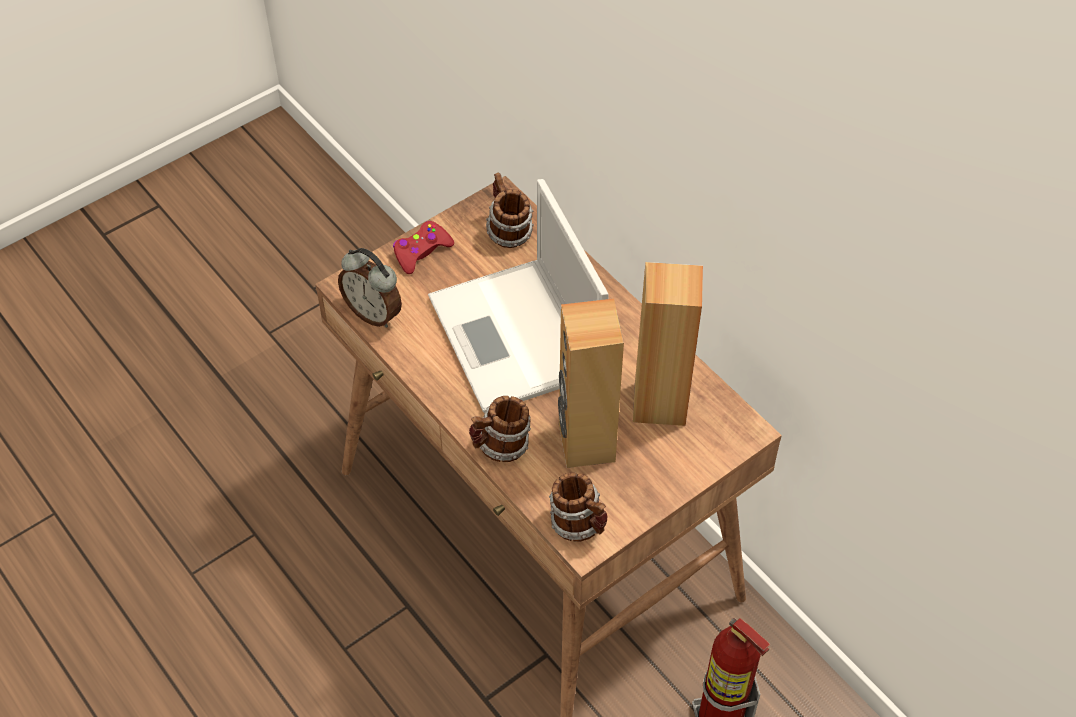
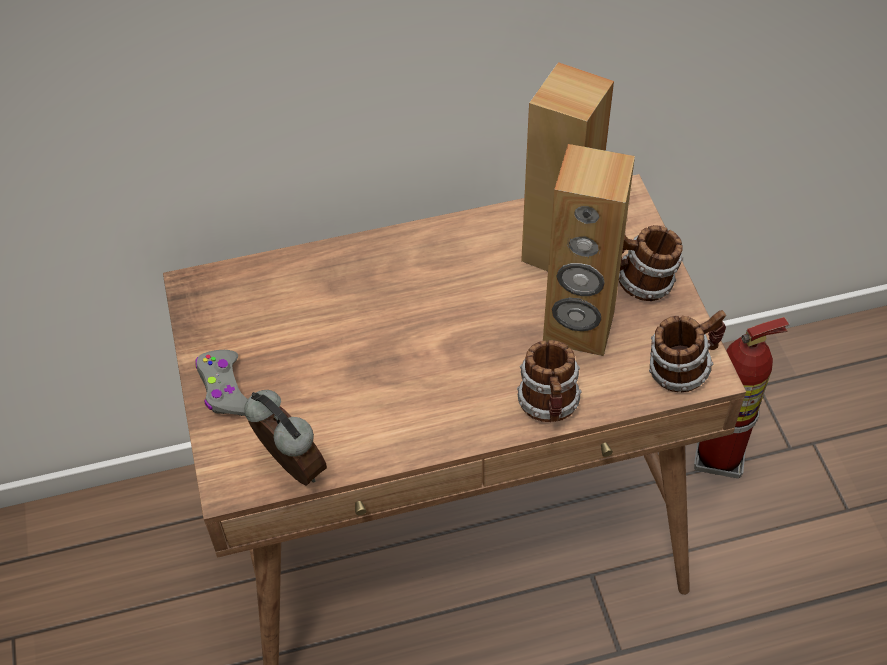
camera: 65 degrees left, 0 degrees up
(374, 313) = (289, 468): alarm clock -> alarm clock turned 105 degrees counterclockwise
(421, 252) = (225, 389): red game controller -> grey game controller
(507, 231) = (248, 297): mug -> mug (641, 284)
(517, 338) = (406, 340): laptop -> none

